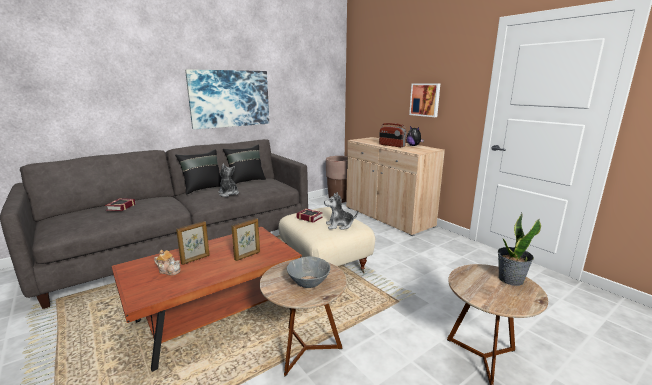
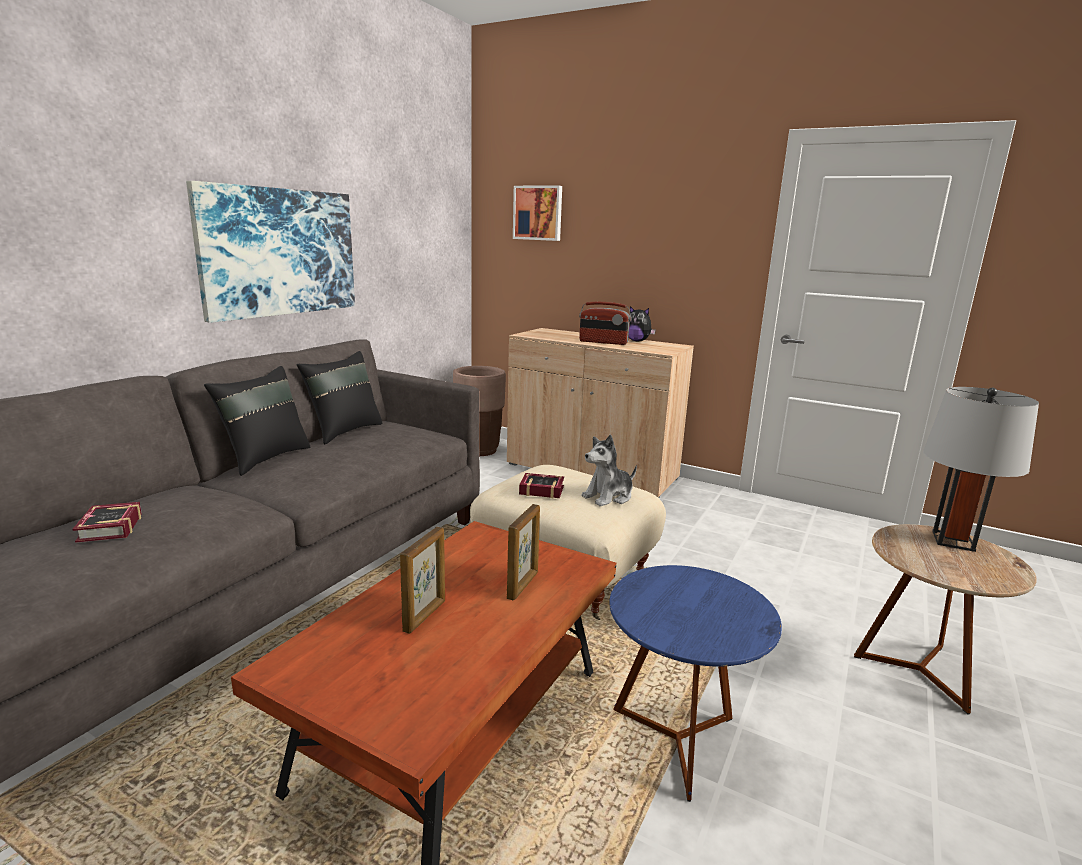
camera: 25 degrees left, 0 degrees up
(169, 270) = (397, 653): teapot -> none
(228, 194) = (344, 462): plush toy -> none
(305, 349) = (676, 741): brown side table -> blue side table
(308, 282) = (709, 610): grey bowl -> none
(425, 99) = (651, 260): picture -> picture (538, 213)
(510, 279) = (953, 541): potted plant -> grey table lamp

